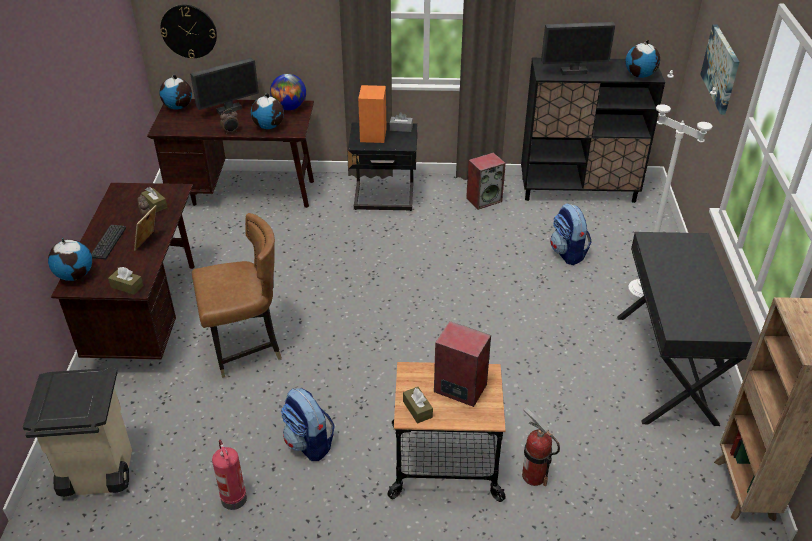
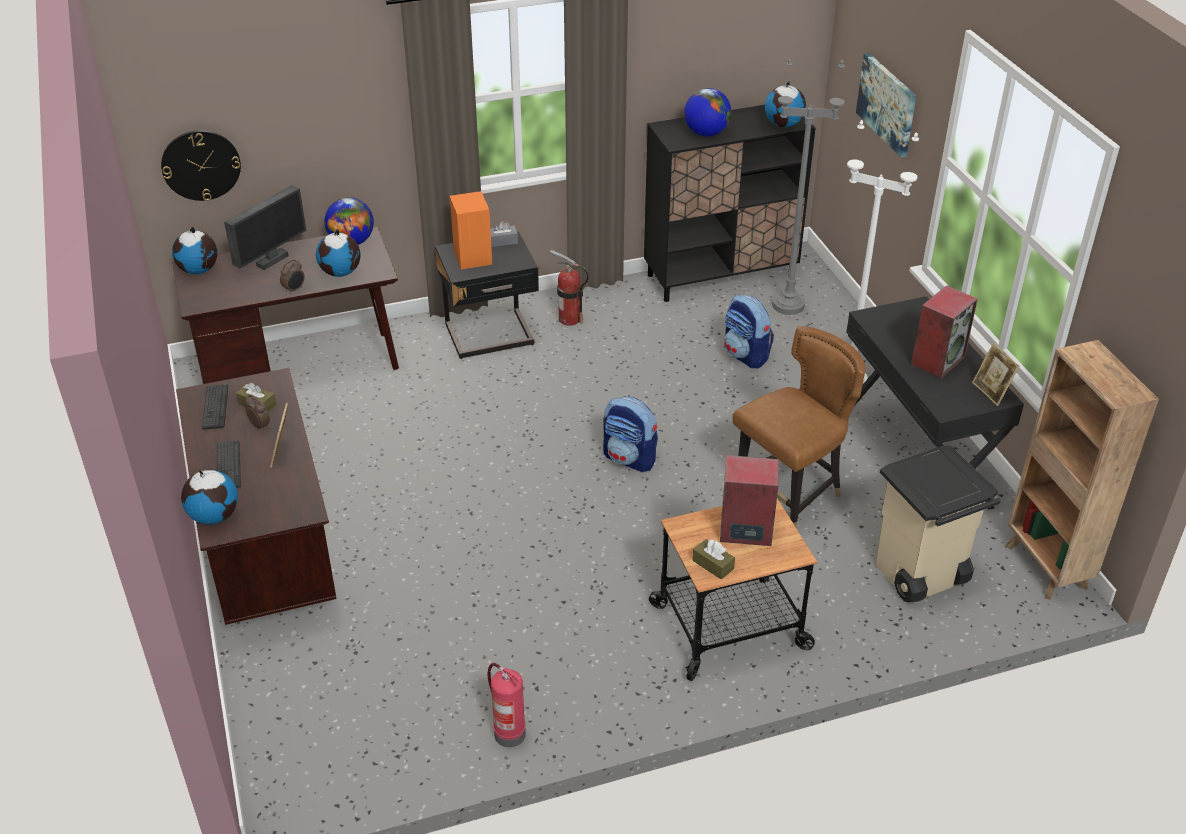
camera: 20 degrees left, 0 degrees up
(96, 474) = (323, 757): beige trash can -> beige trash can (919, 576)
(127, 200) = (215, 407): none -> keyboard
(127, 286) = (292, 513): brown tissue box -> none
(246, 348) = (421, 561): brown chair -> brown chair (790, 494)
(309, 443) = (563, 649): backpack -> backpack (630, 459)
(484, 199) = (615, 311): speaker -> speaker (937, 360)
(534, 475) = (830, 613): fire extinguisher -> fire extinguisher (569, 319)
(573, 72) = (706, 133): monitor -> globe
(621, 222) = (788, 305): none -> grey floor lamp
(726, 325) = (991, 392): none -> picture frame

